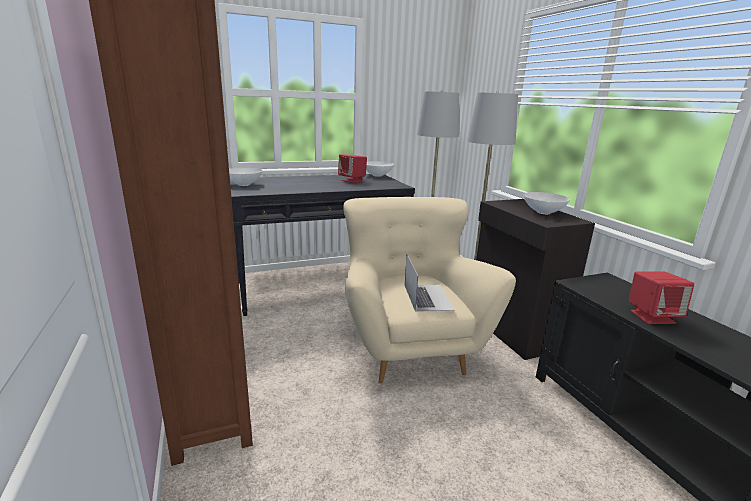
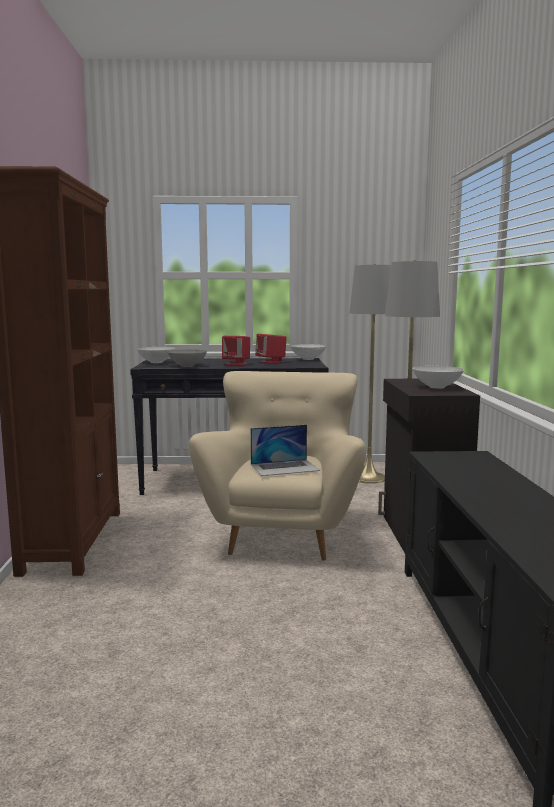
camera: 20 degrees right, 10 degrees down
(284, 189) = (188, 366): none -> grey bowl
(427, 297) = (285, 467): laptop -> laptop turned 60 degrees clockwise
(652, 316) = (467, 479): red speaker -> red speaker (236, 364)

